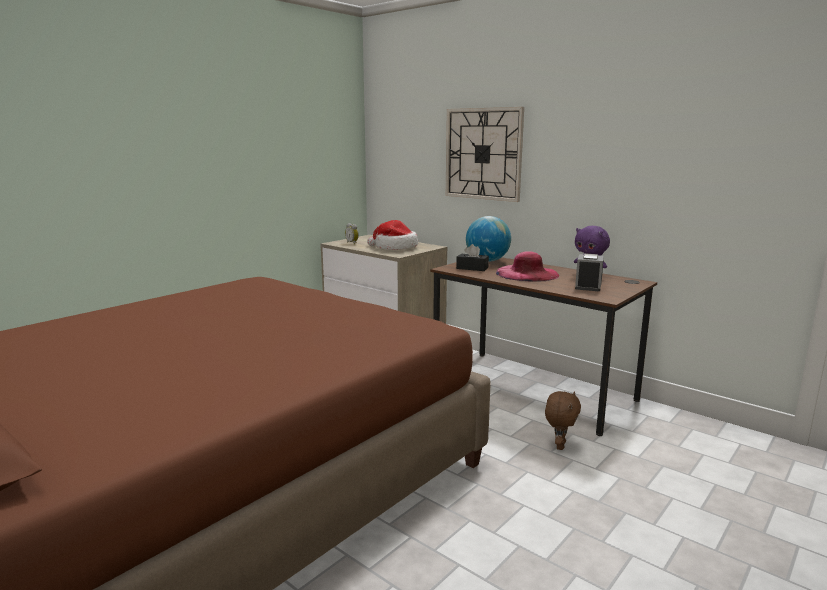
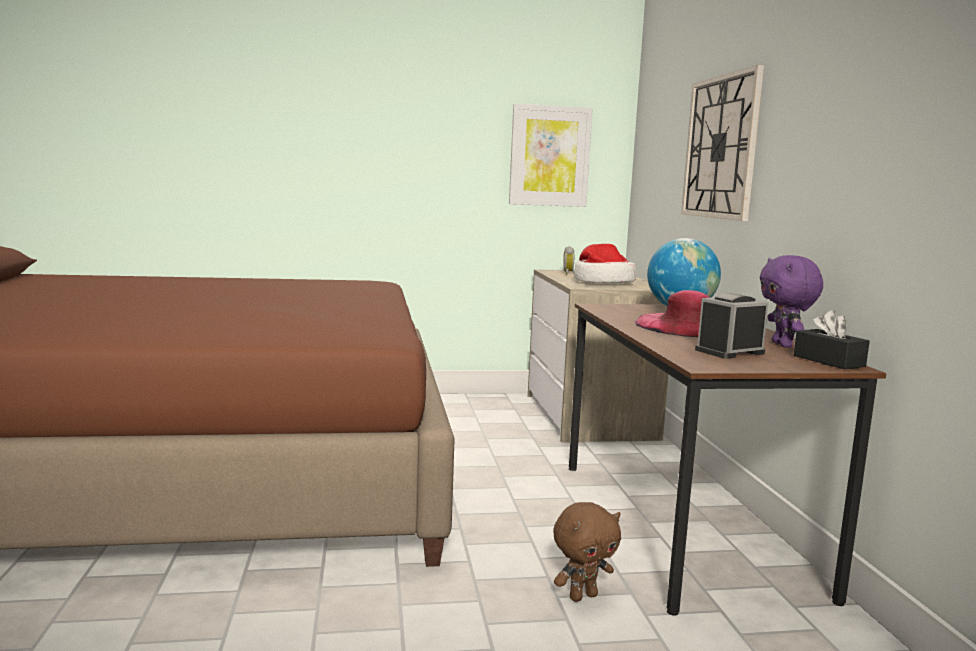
camera: 40 degrees right, 5 degrees down
(318, 155) = (549, 156): none -> picture
(472, 268) = (630, 311): black tissue box -> black tissue box (828, 361)

